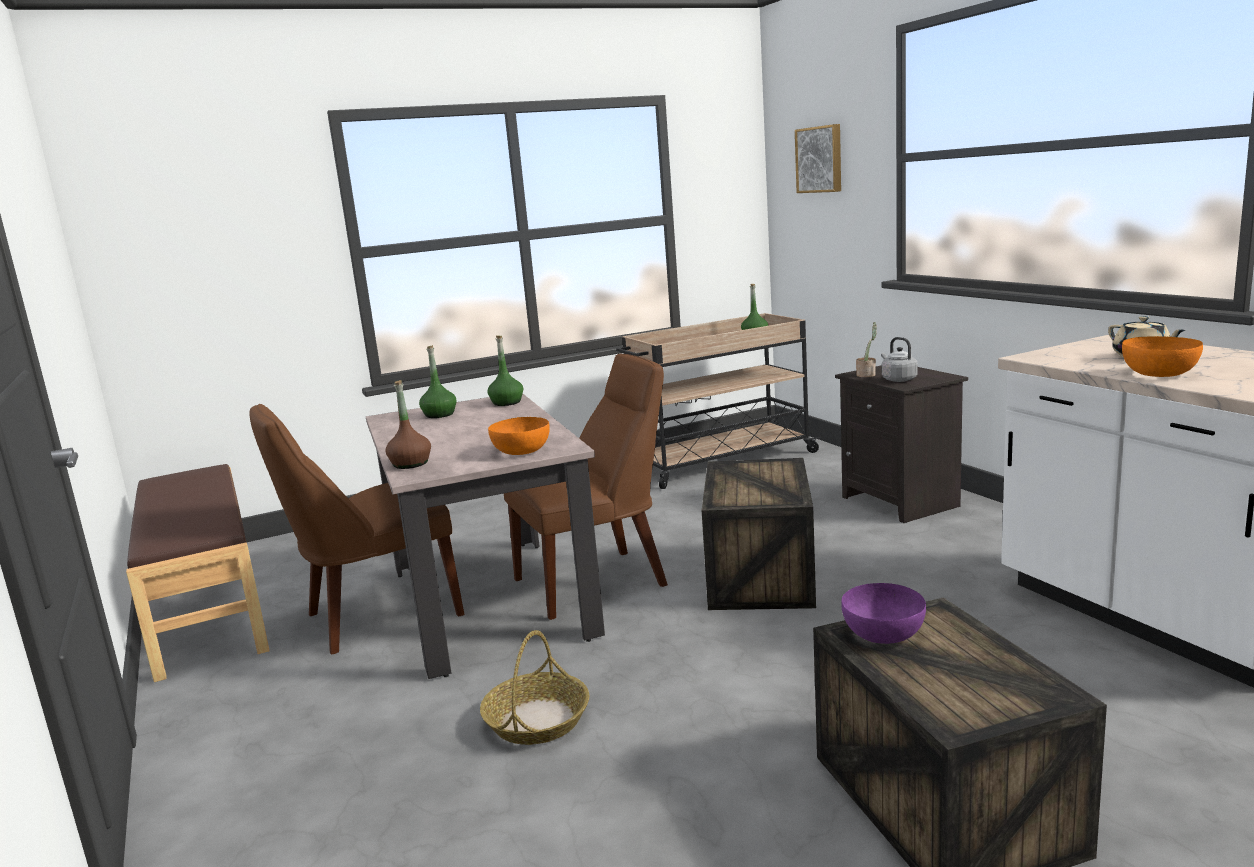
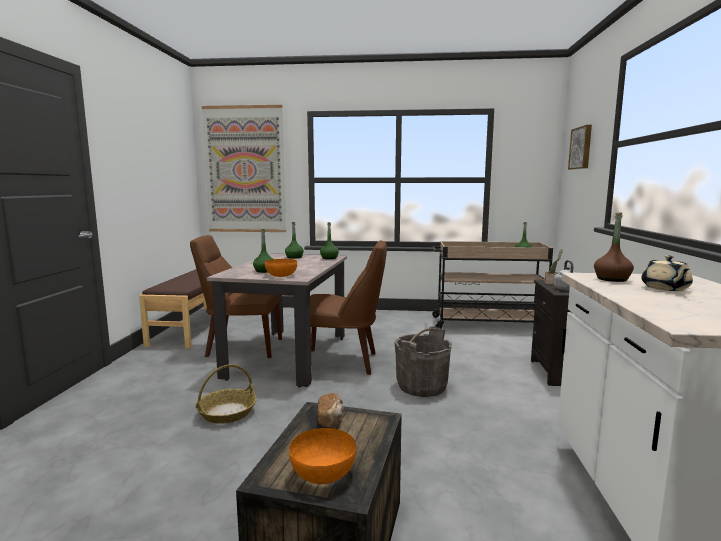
camera: 30 degrees right, 5 degrees down
(200, 247) = (245, 170): none -> picture
(410, 464) = (234, 271): brown bottle -> brown bottle (612, 279)
(466, 451) = (264, 271): none -> green bottle
(761, 577) = (422, 386): crate -> grey bucket
(884, 634) = (331, 419): purple bowl -> bread
(1159, 373) = (643, 298): orange bowl -> orange bowl (324, 473)

